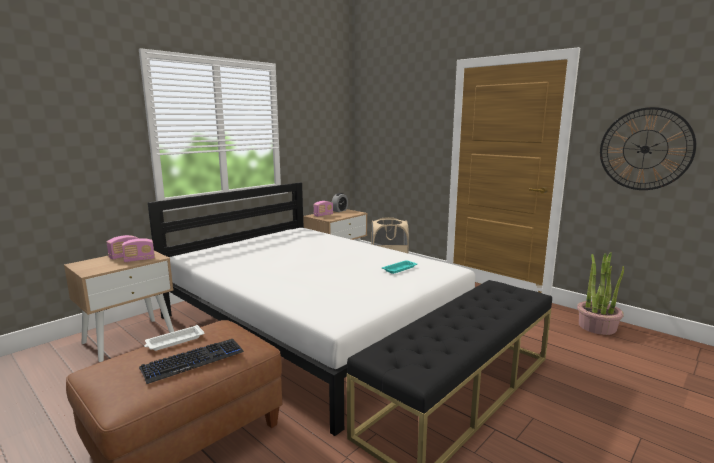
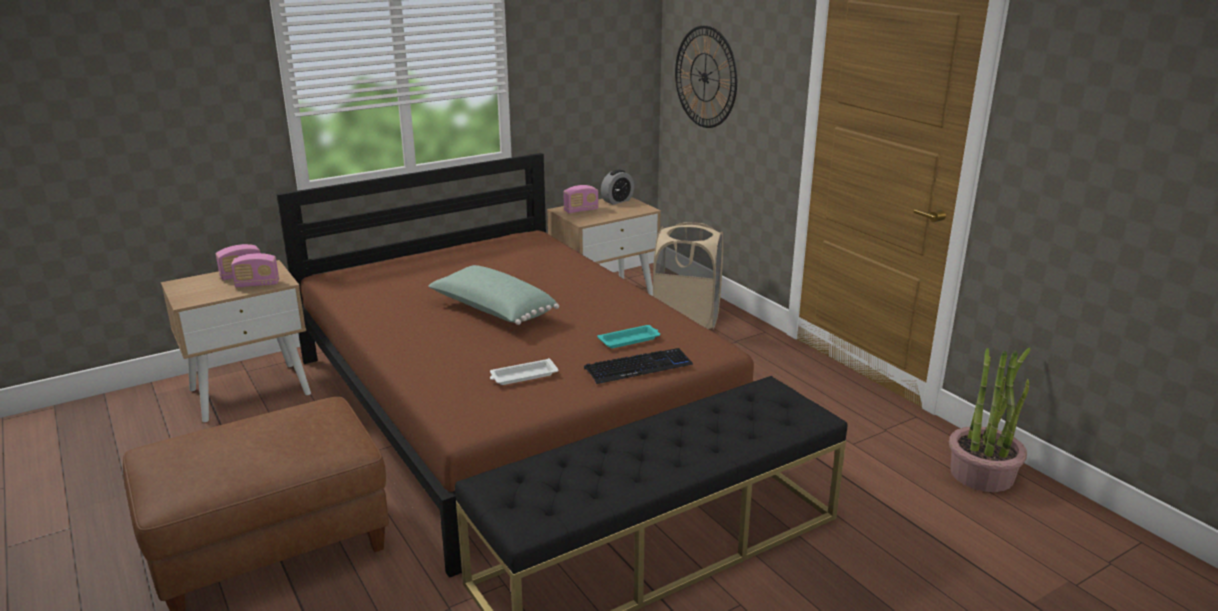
camera: 15 degrees right, 10 degrees up
(174, 341) = (255, 424): white tray -> white tray (522, 376)
(193, 361) = (263, 457): keyboard -> keyboard (638, 367)
(304, 263) = (492, 311): none -> green pillow
(313, 325) = (510, 404): white bed -> brown bed
(645, 149) = (1100, 171): wall clock -> wall clock (705, 77)

